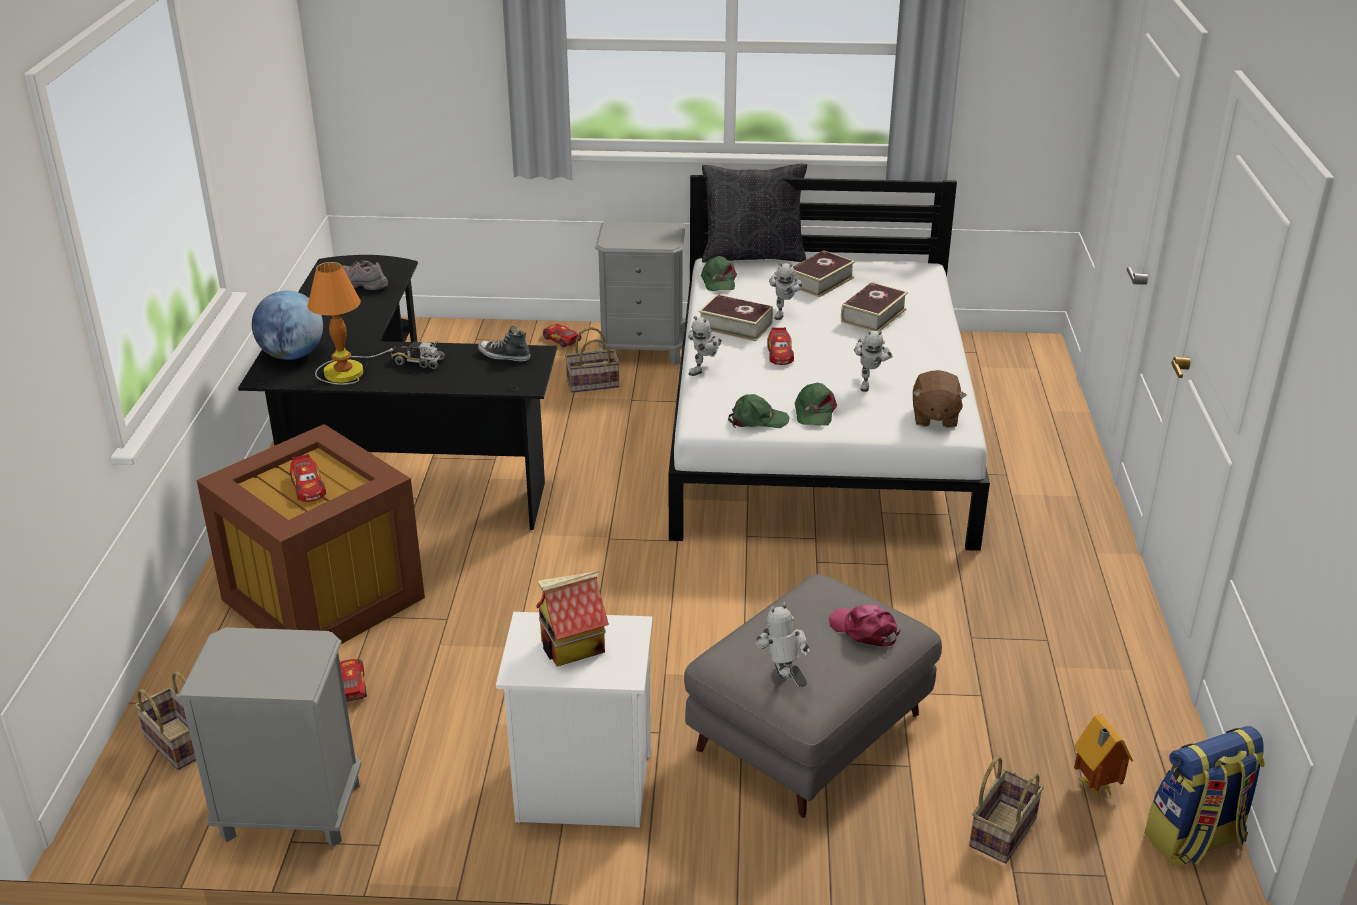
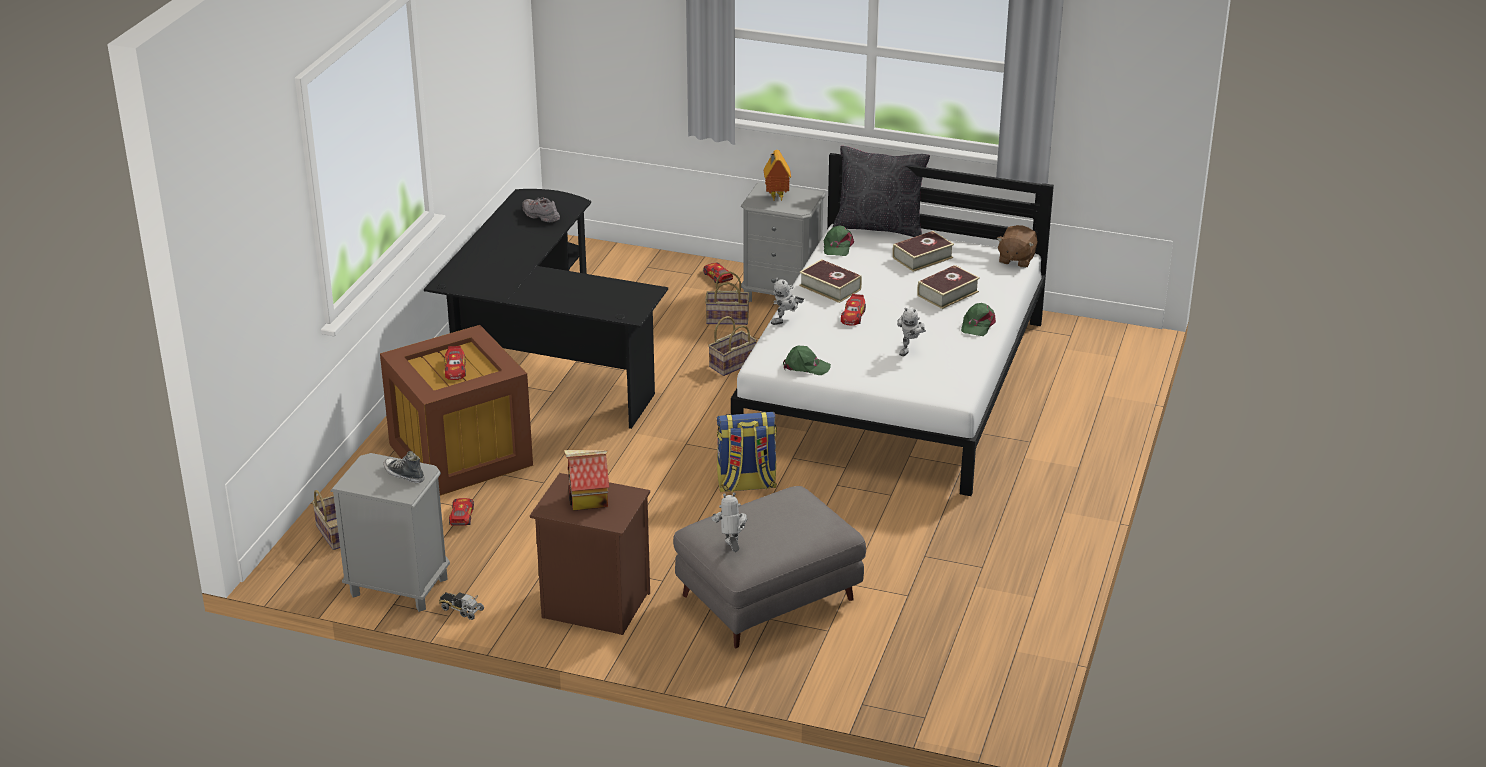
camera: 15 degrees right, 0 degrees up
(292, 355) = (469, 269): globe -> none
(346, 370) = (504, 286): table lamp -> none
(418, 362) = (559, 286): toy truck -> toy truck (461, 609)
(504, 356) = (624, 290): shoe -> shoe (403, 474)
(580, 789) = (593, 606): white nightstand -> brown nightstand
(784, 313) = (876, 282): toy robot -> none
(814, 412) = (853, 366): green cap -> green cap (977, 325)
(864, 630) = (806, 526): pink cap -> none
(934, 417) = (945, 384): brown plush toy -> brown plush toy (1016, 259)
(1002, 830) = (869, 679): basket -> basket (733, 363)
(1094, 788) = (952, 666): toy house -> toy house (775, 197)
(1195, 840) = (1002, 709): backpack -> backpack (746, 484)

